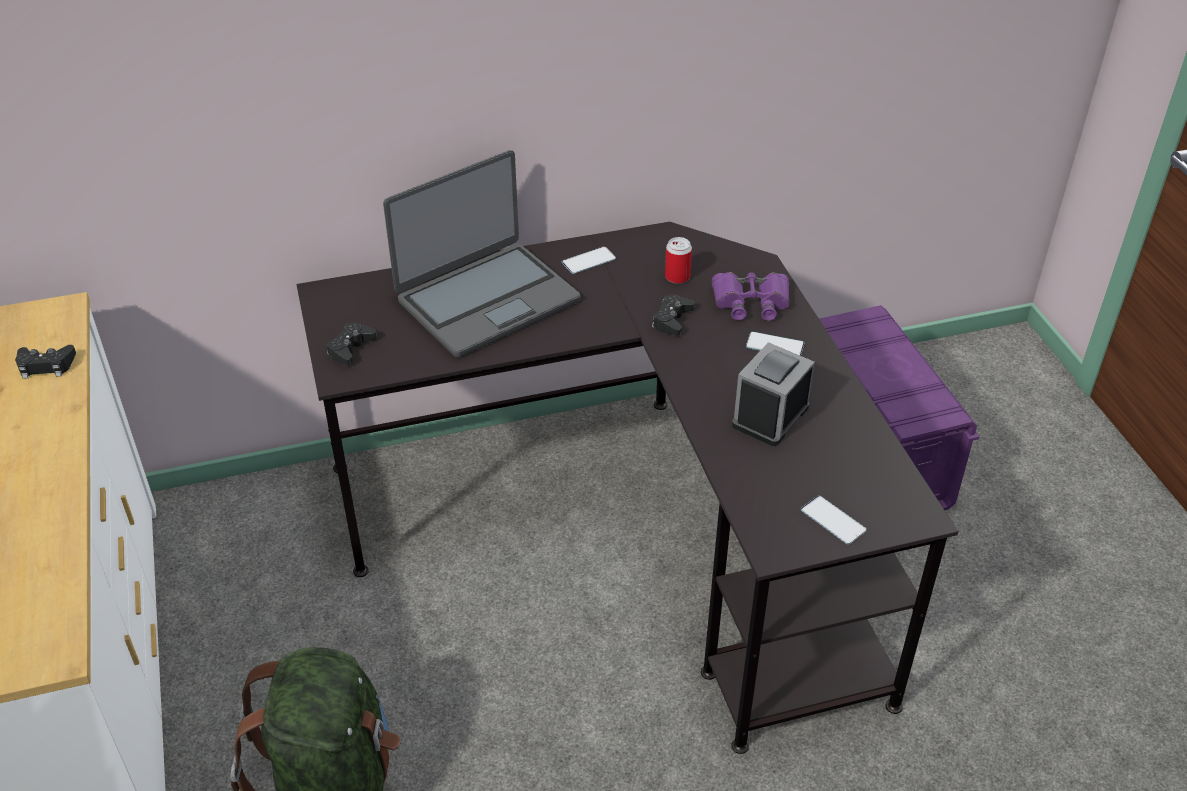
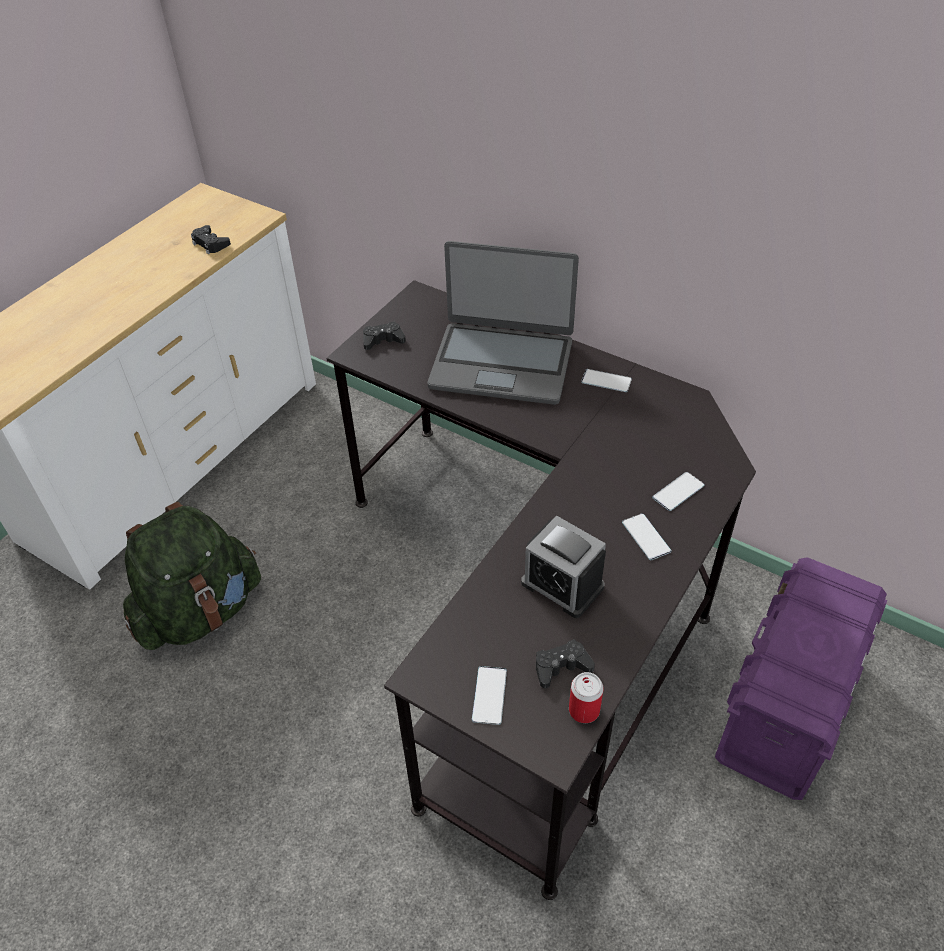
camera: 50 degrees right, 5 degrees up
(672, 320) = (600, 463): black game controller -> black game controller (561, 667)
(677, 277) = (651, 435): can -> can (584, 710)
(751, 302) = (678, 492): purple binoculars -> phone
(770, 416) = (562, 584): alarm clock -> alarm clock turned 135 degrees counterclockwise

